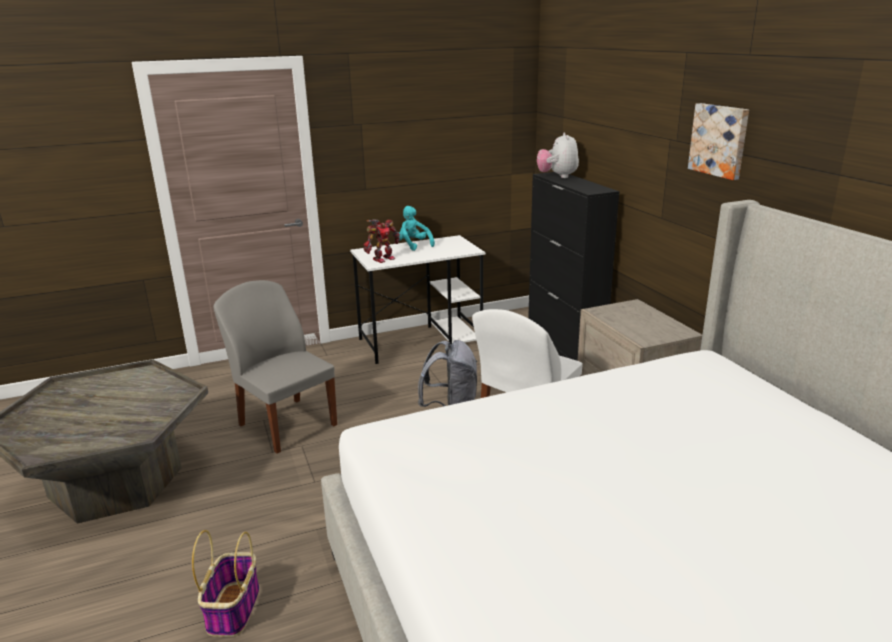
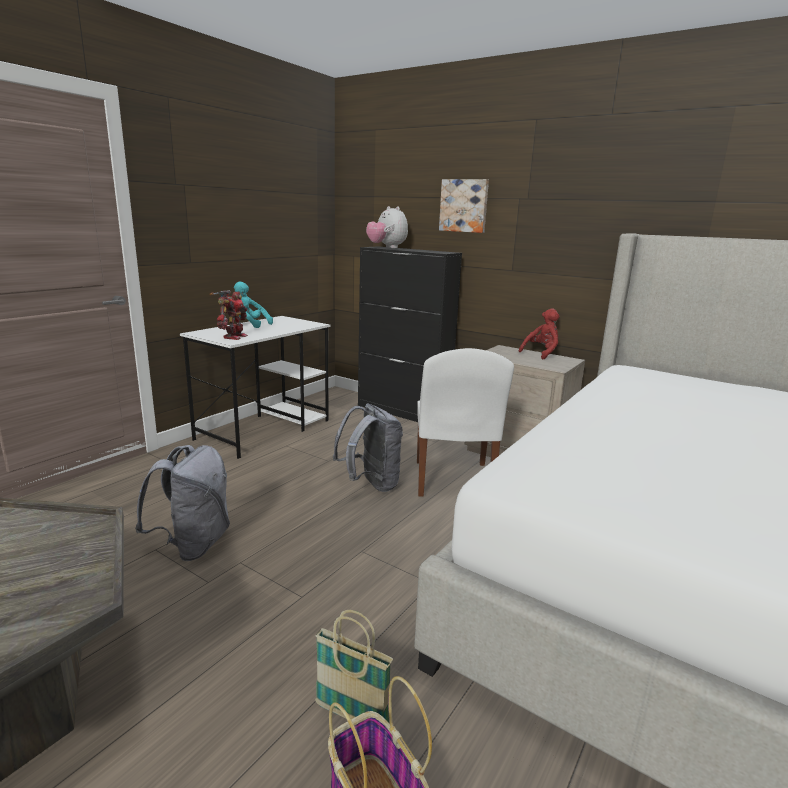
camera: 35 degrees left, 5 degrees down
(270, 560) = (351, 716): none -> basket
(286, 424) = (193, 545): grey chair -> grey backpack
(665, 318) = (541, 353): none -> red plush toy
(720, 140) = (583, 190): picture -> picture (464, 206)

